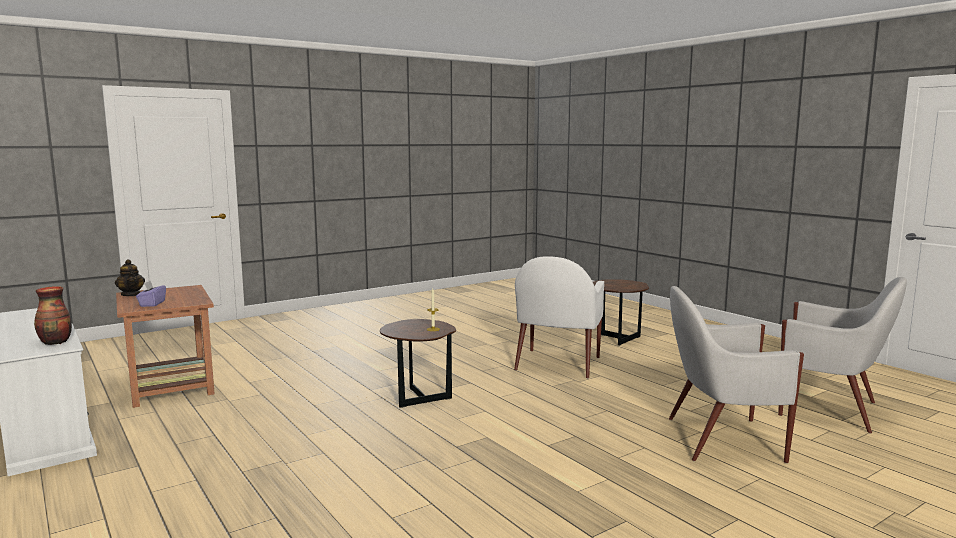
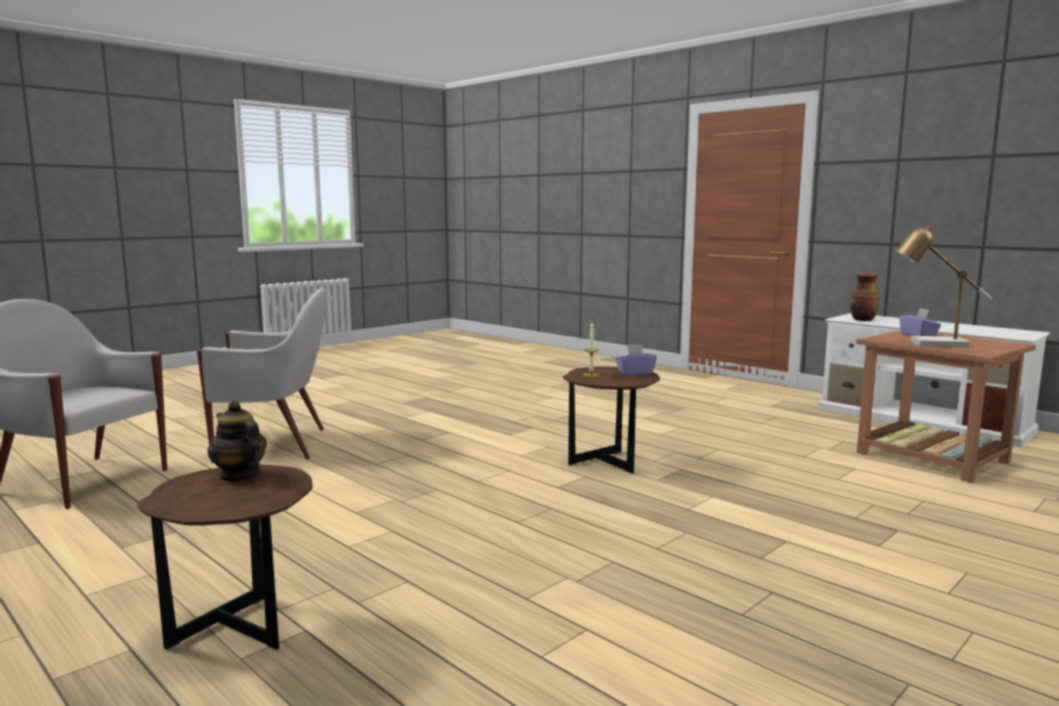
camera: 170 degrees right, 0 degrees up
(131, 294) = (999, 342): teapot -> teapot (239, 476)
(184, 295) = (931, 344): none -> table lamp
(396, 329) = (635, 373): none -> purple tissue box
(557, 364) = (423, 530): white armchair -> none

